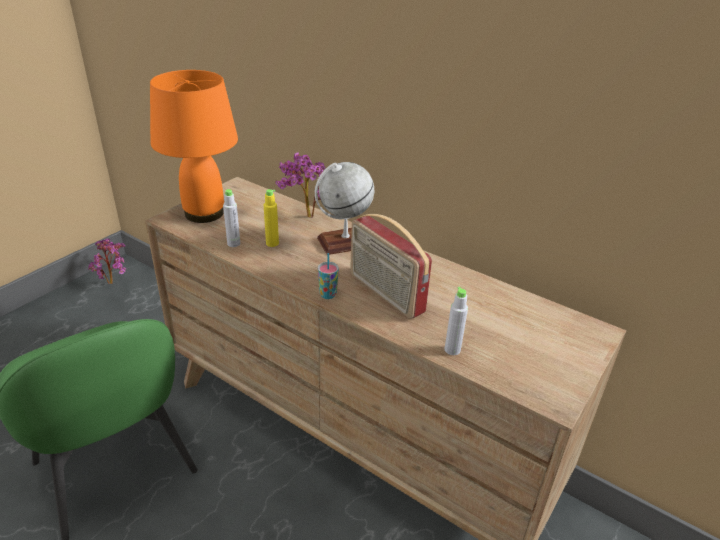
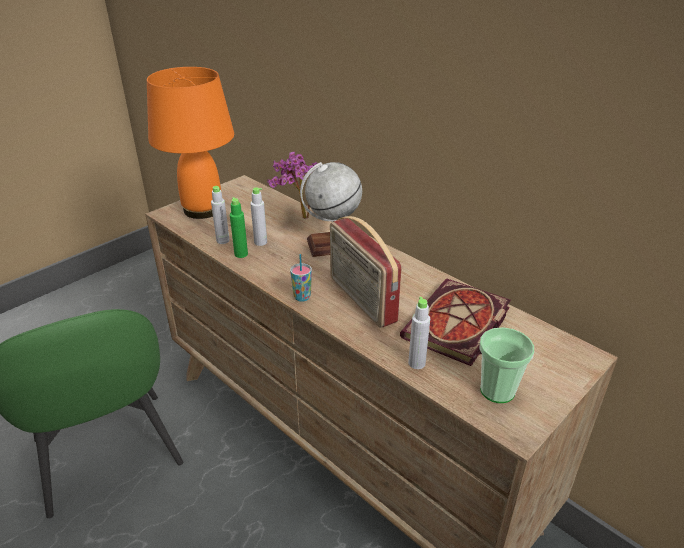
camera: 10 degrees right, 0 degrees up
(114, 282) = (139, 273): potted plant -> none
(256, 256) = (241, 254): none -> green bottle
(272, 243) = (260, 242): yellow bottle -> grey bottle
(480, 312) = (457, 326): none -> book
(530, 369) = (497, 391): none -> cup

